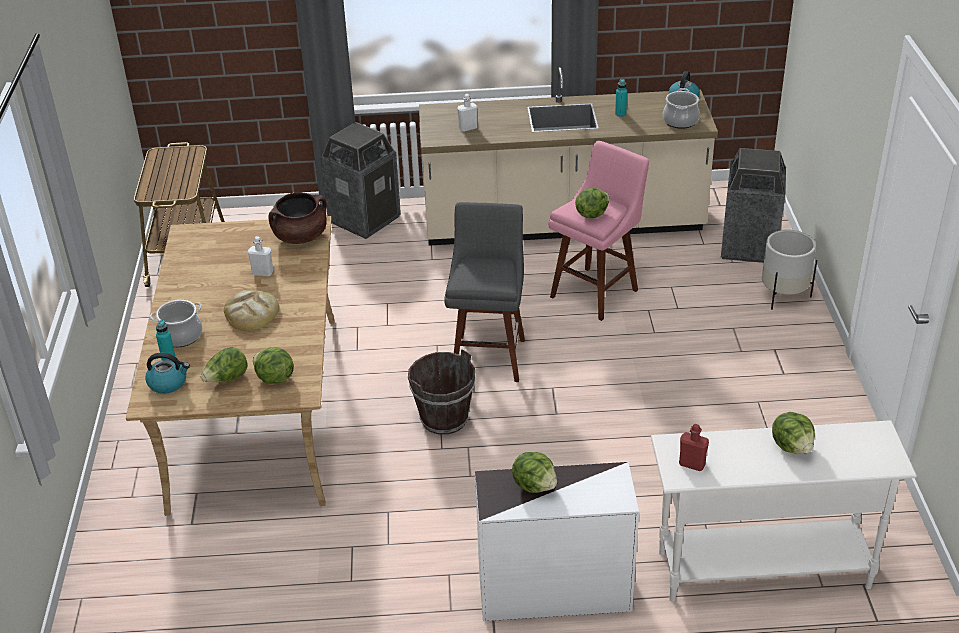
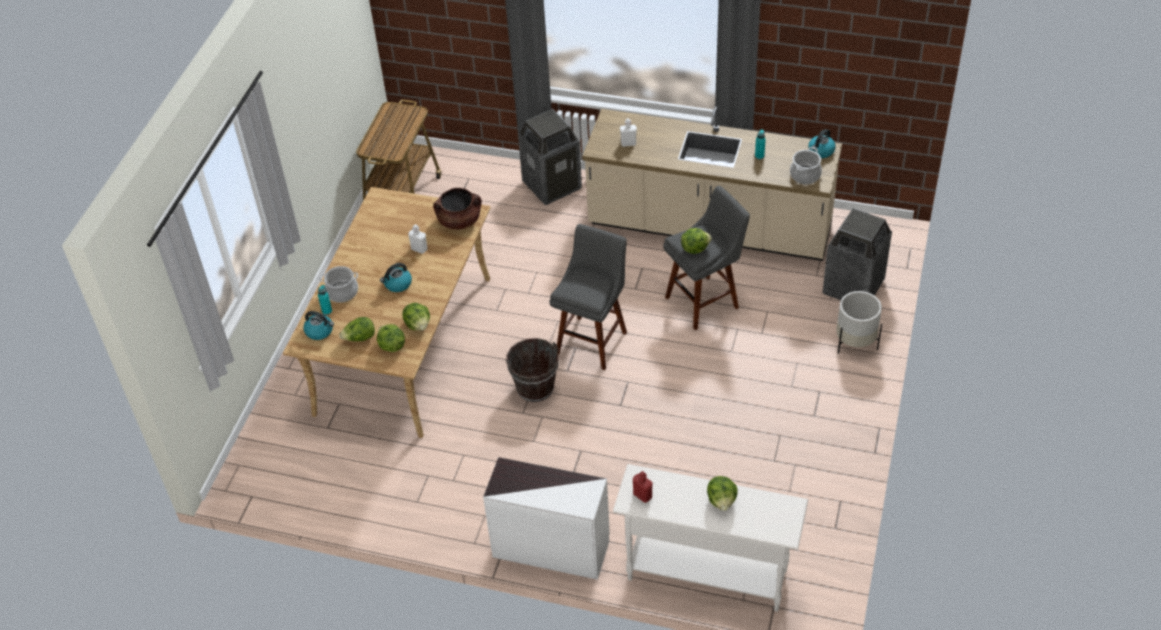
camera: 20 degrees right, 10 degrees up
(251, 313) = (397, 284): bread -> kettle
(535, 485) = (533, 479): lettuce -> lettuce (418, 325)
(597, 291) = (705, 301): pink stool -> grey stool

